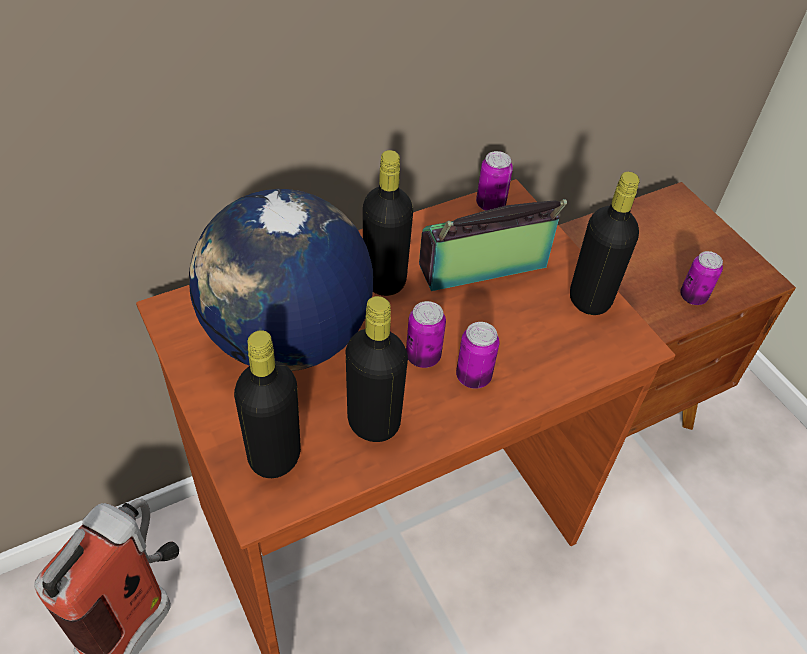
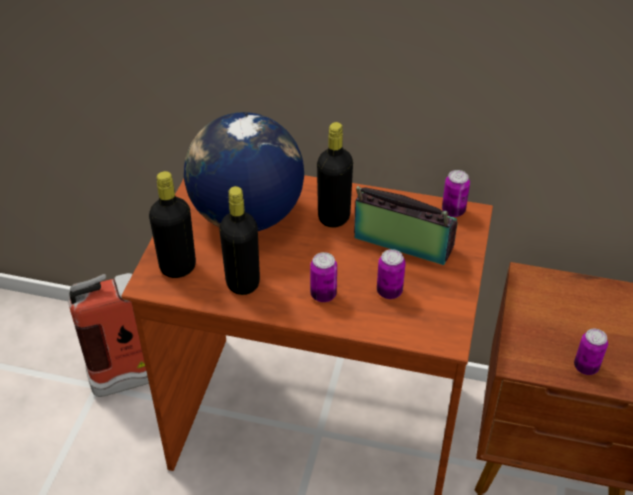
camera: 45 degrees right, 5 degrees down
(423, 356) = (308, 268): can -> can (389, 291)
(590, 299) = (449, 298): black bottle -> none

